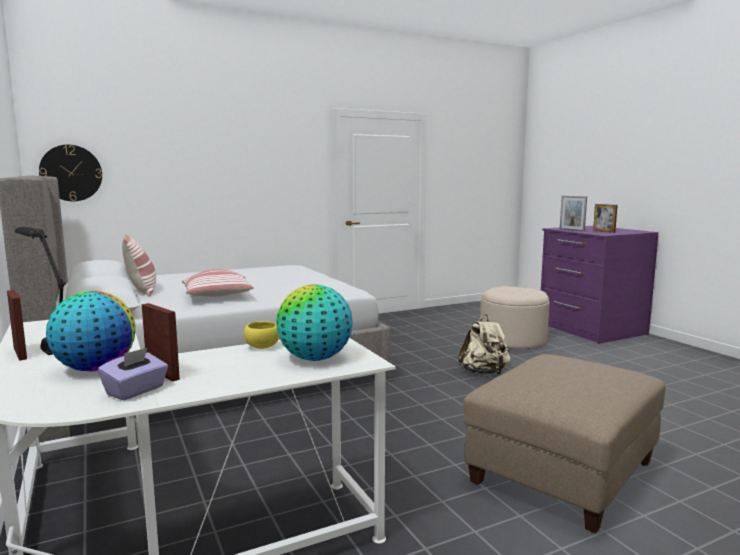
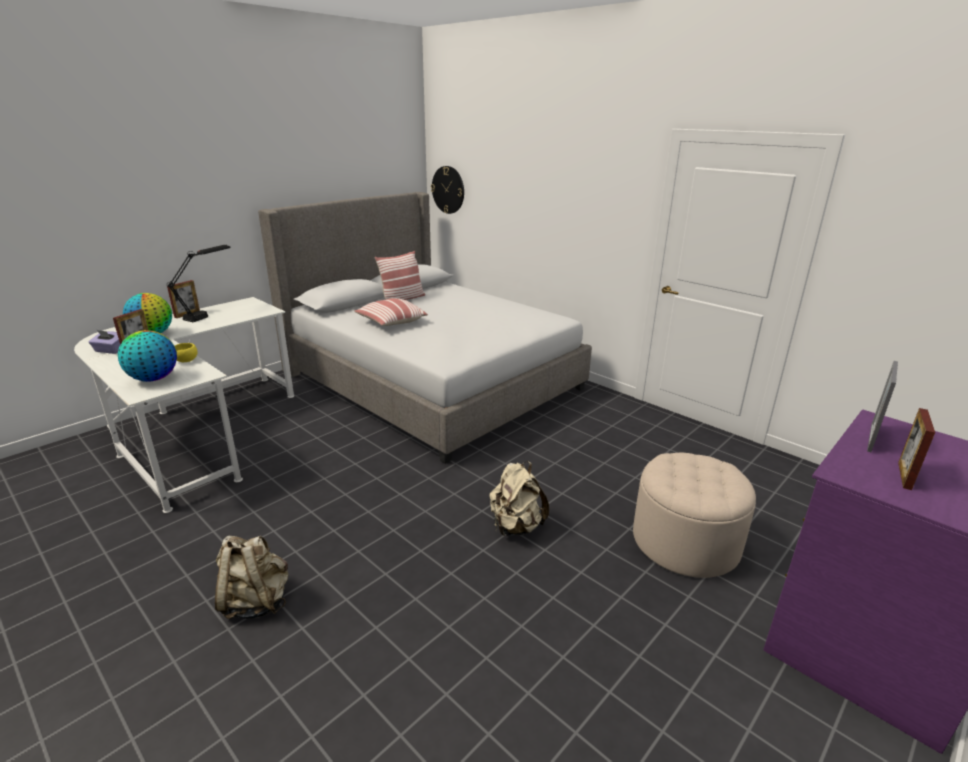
camera: 70 degrees right, 15 degrees up
(563, 474) = (256, 601): beige ottoman -> beige backpack

